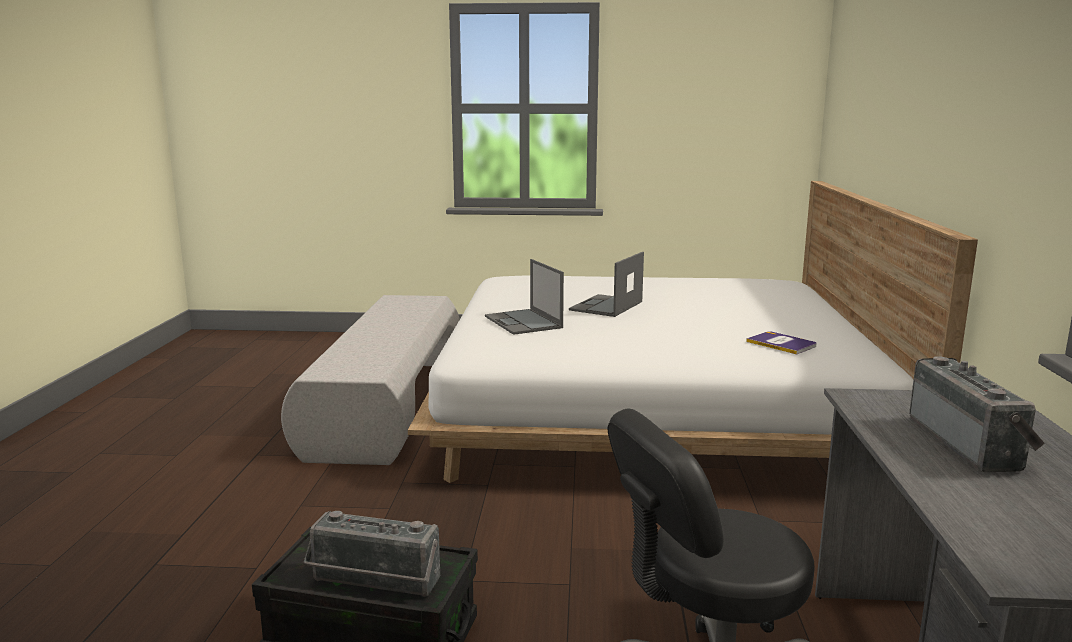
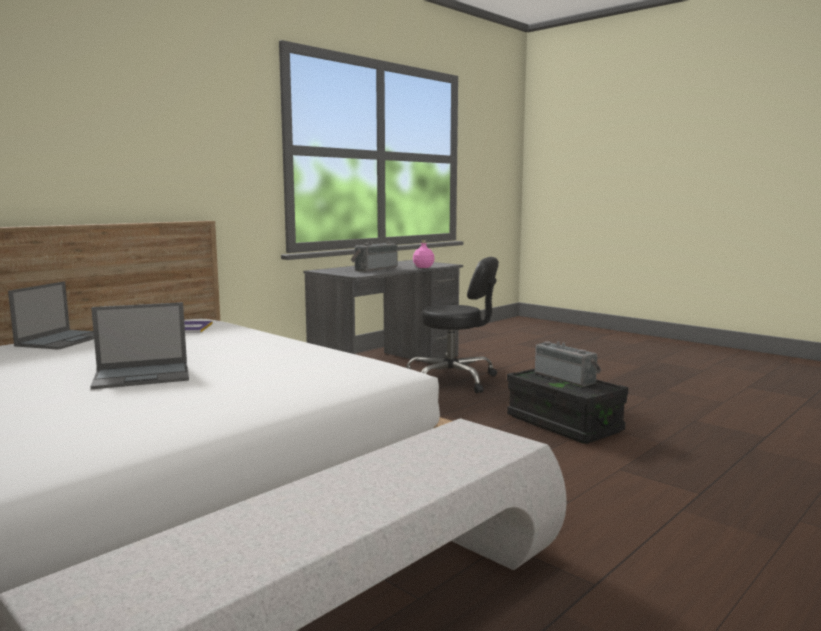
camera: 140 degrees left, 5 degrees down
(524, 322) = (271, 379): laptop -> laptop (64, 340)
(954, 502) = (423, 267): none -> pink bottle

